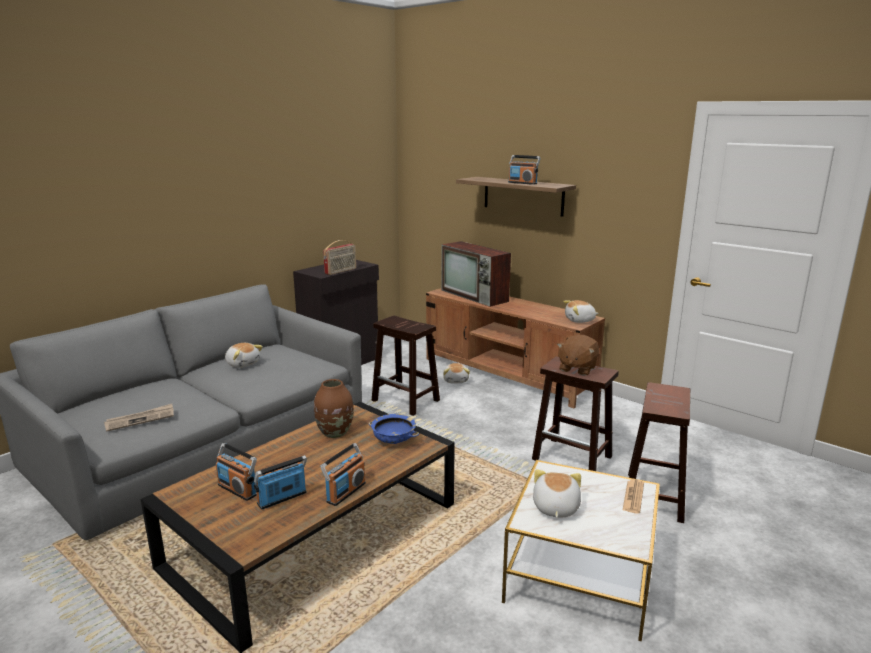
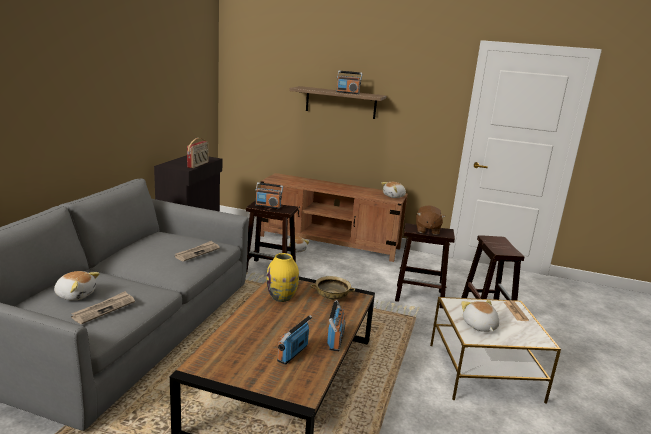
camera: 25 degrees left, 0 degrees up
(237, 489) = (249, 353): radio -> radio (268, 206)
(243, 364) = (150, 250): plush toy -> plush toy (76, 294)
(288, 370) = (197, 252): none -> newspaper
(335, 433) = (282, 297): brown vase -> yellow vase
(394, 440) = (332, 297): blue bowl -> beige bowl
(475, 296) = (302, 182): television -> none

